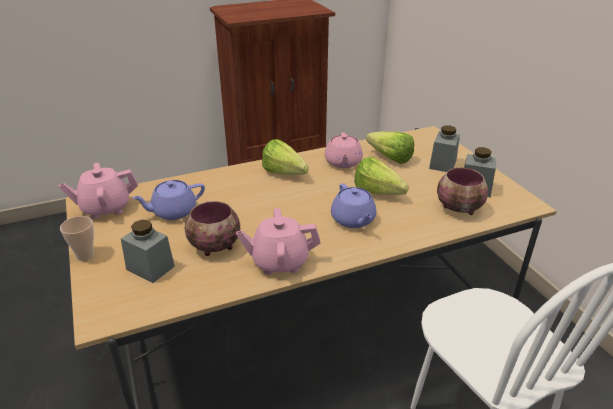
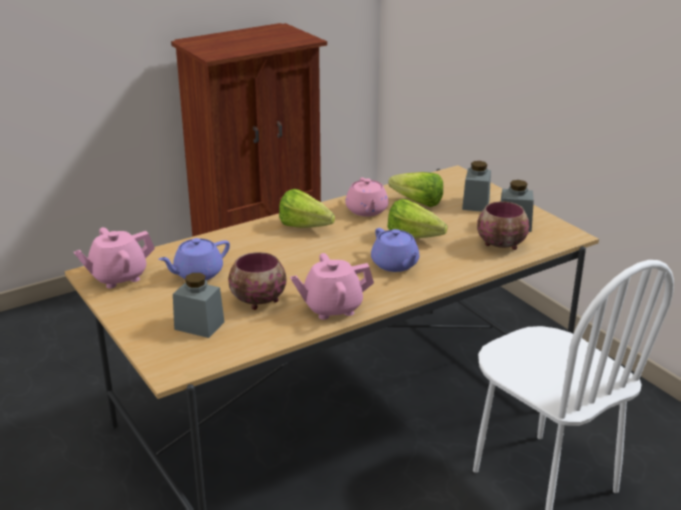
camera: 10 degrees left, 5 degrees down
(85, 255) = (122, 321): cup -> none

